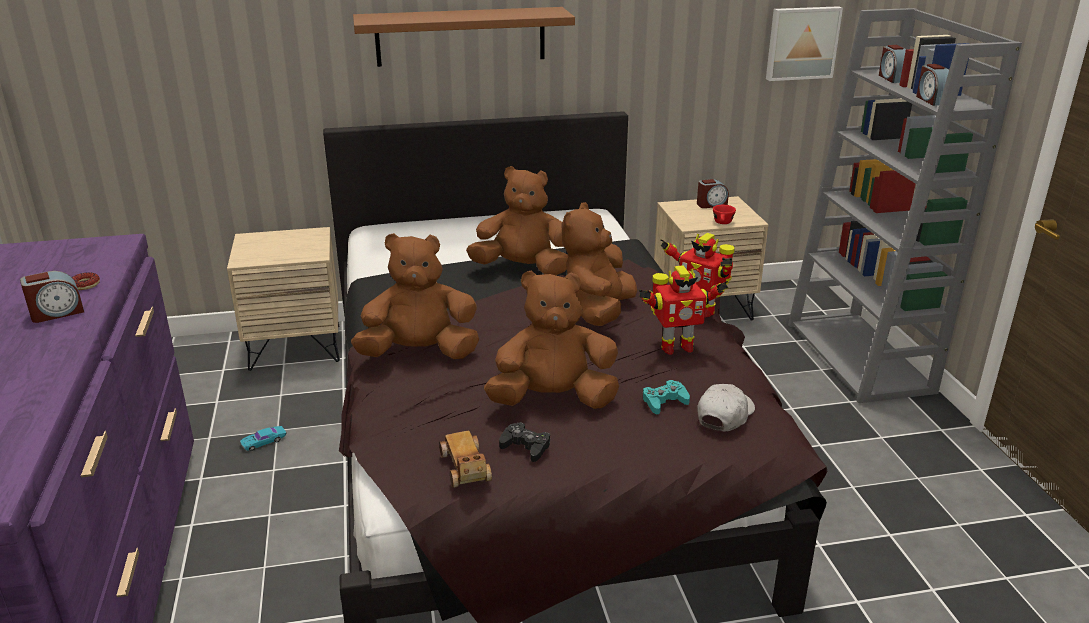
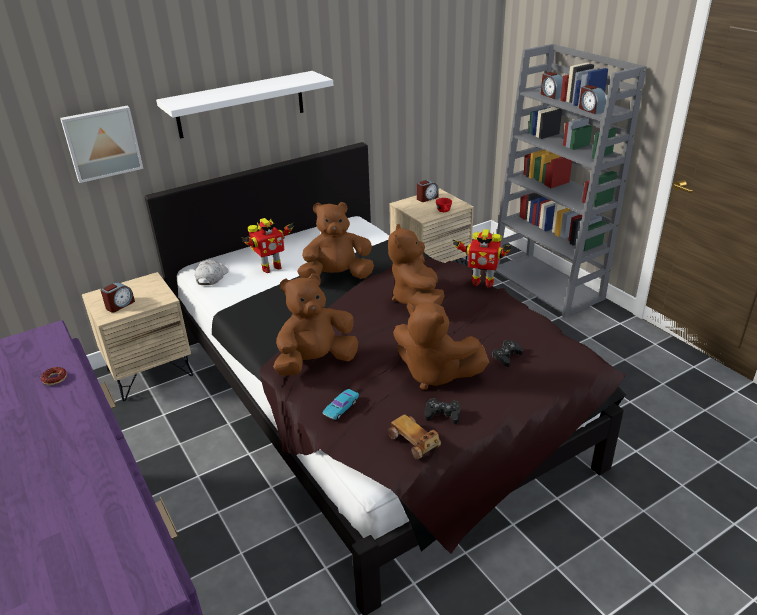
camera: 20 degrees left, 5 degrees up
(57, 313) = (54, 410): alarm clock -> alarm clock (120, 305)
(264, 441) = (175, 455): turquoise toy car -> turquoise toy car (341, 407)
(461, 36) = (241, 104): brown shelf -> white shelf
(553, 400) = (434, 374): brown plush toy -> brown plush toy turned 120 degrees counterclockwise
(664, 402) = (507, 356): turquoise game controller -> black game controller
(675, 347) = (486, 314): toy robot -> toy robot (270, 268)
(724, 415) = (549, 356): white cap -> white cap (212, 277)
(801, 43) = (469, 73): picture -> picture (102, 143)

